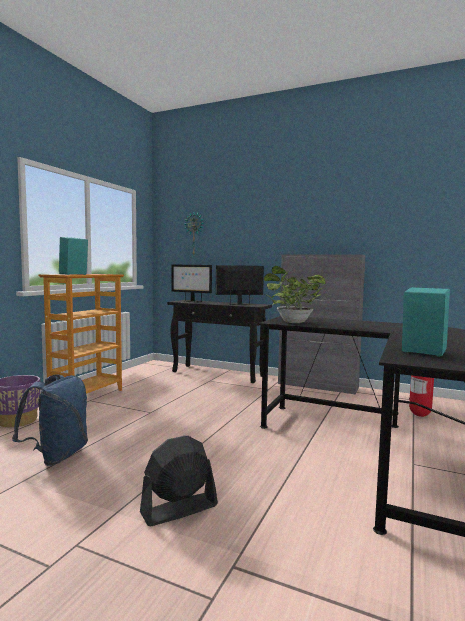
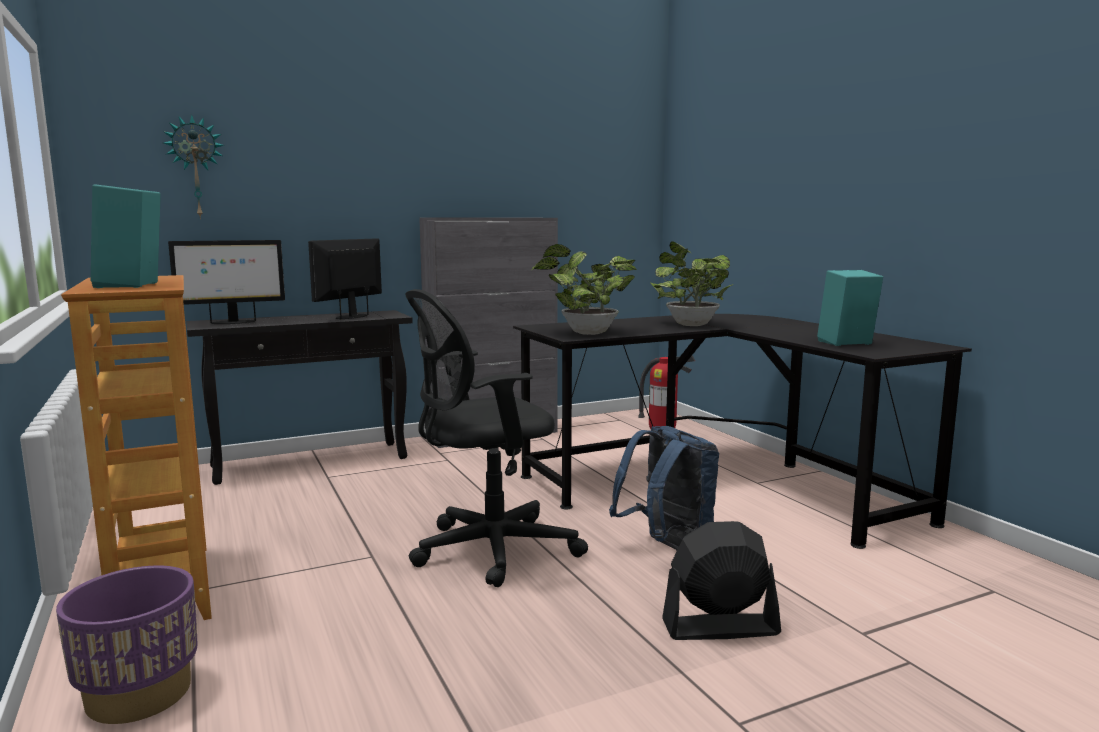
camera: 50 degrees left, 5 degrees up
(57, 456) = (418, 681): blue backpack -> blue backpack (667, 549)
(179, 509) = (720, 627): black fan -> black fan turned 75 degrees clockwise
(186, 428) = (487, 550): none -> black office chair
(381, 327) = (689, 324): none -> potted plant

